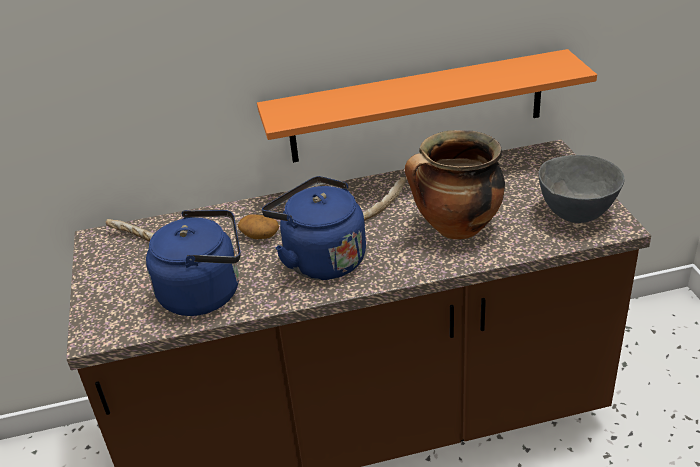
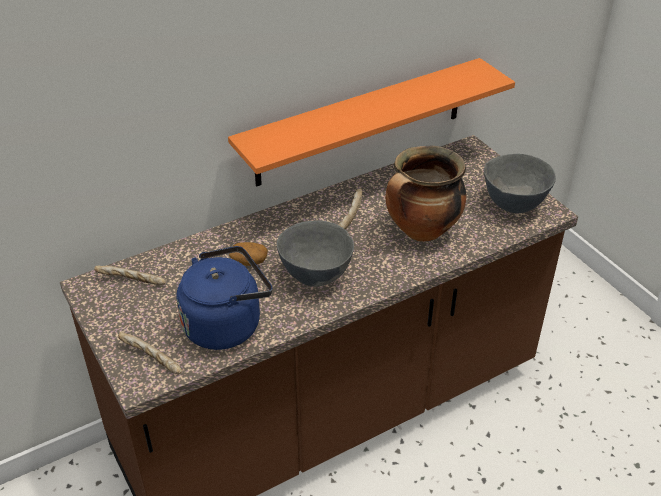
camera: 20 degrees left, 5 degrees up
(116, 314) = (150, 359): none -> bread
(320, 259) = (316, 276): blue kettle -> grey bowl

